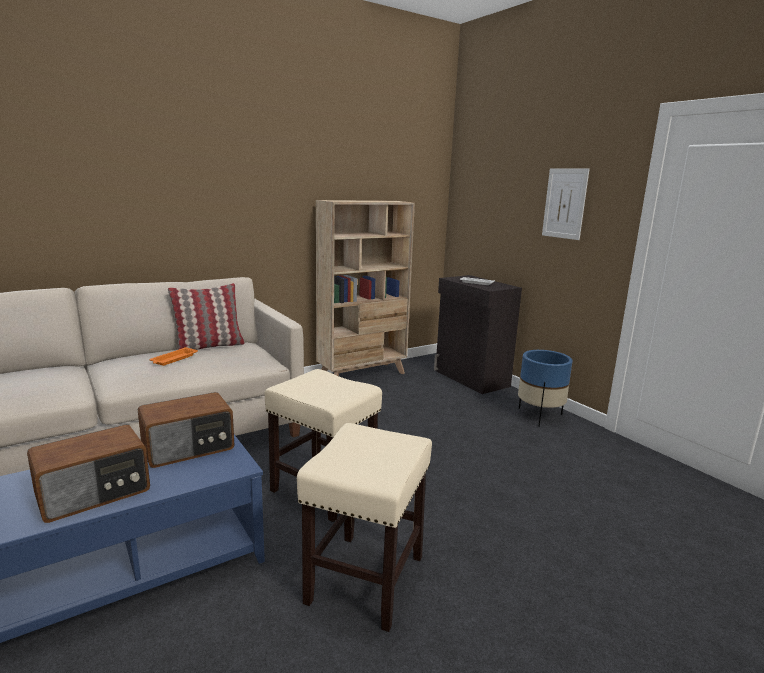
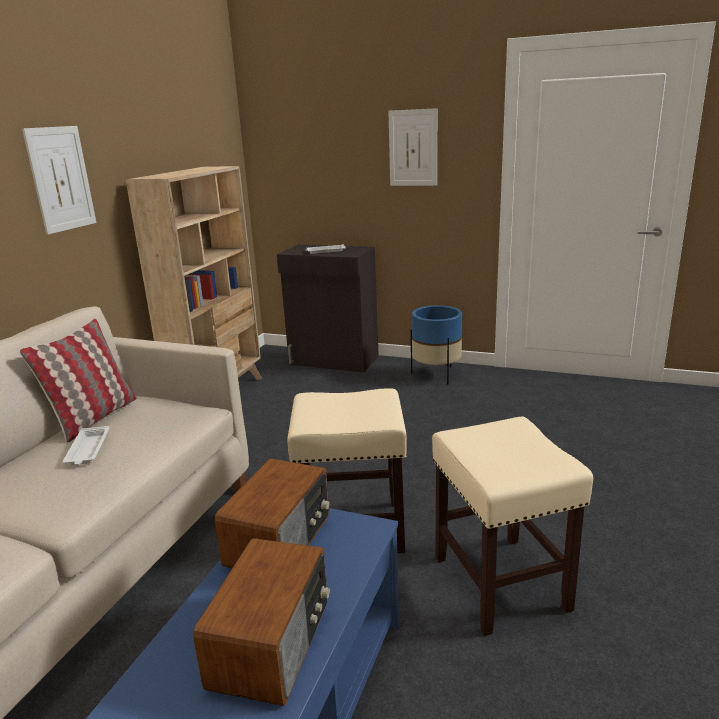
camera: 35 degrees left, 5 degrees up
(173, 359) = (88, 450): orange tray -> white tray
(262, 193) = (61, 179): none -> picture

